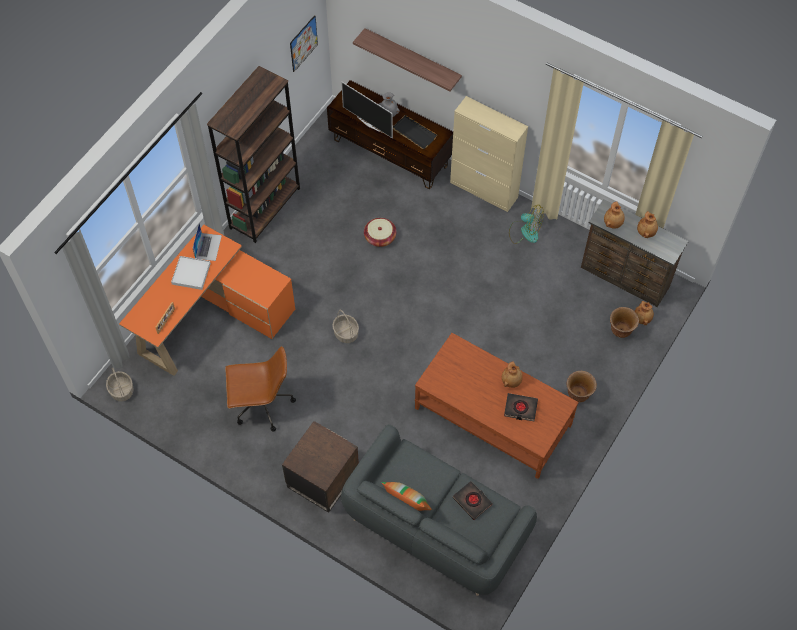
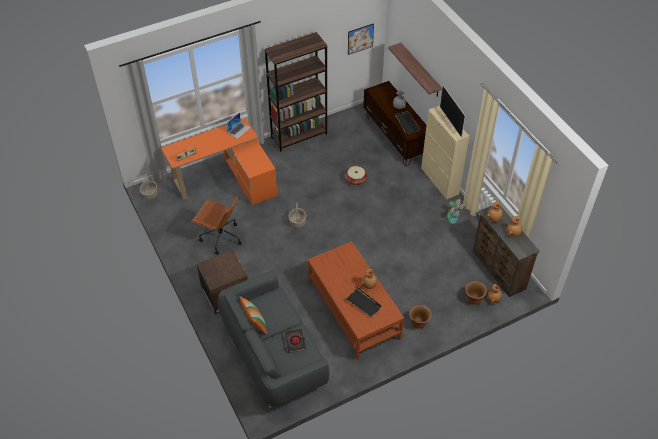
camera: 30 degrees right, 10 degrees down
(191, 274) = (218, 139): white tray -> none
(369, 124) = (383, 107): television -> television (452, 124)
(520, 408) = (363, 303): black book -> black tray

